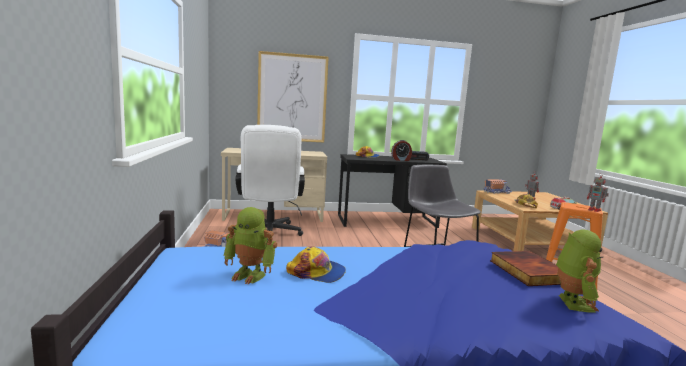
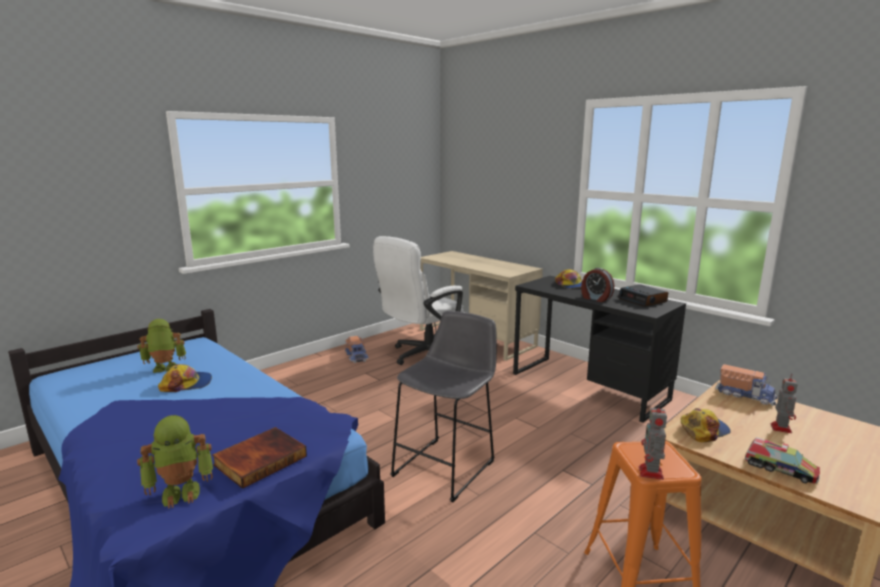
camera: 55 degrees right, 5 degrees up
(250, 275) = (164, 369): toy robot -> toy robot turned 90 degrees clockwise
(292, 98) = (511, 195): picture -> none
(317, 272) = (187, 384): cap -> cap turned 90 degrees counterclockwise

